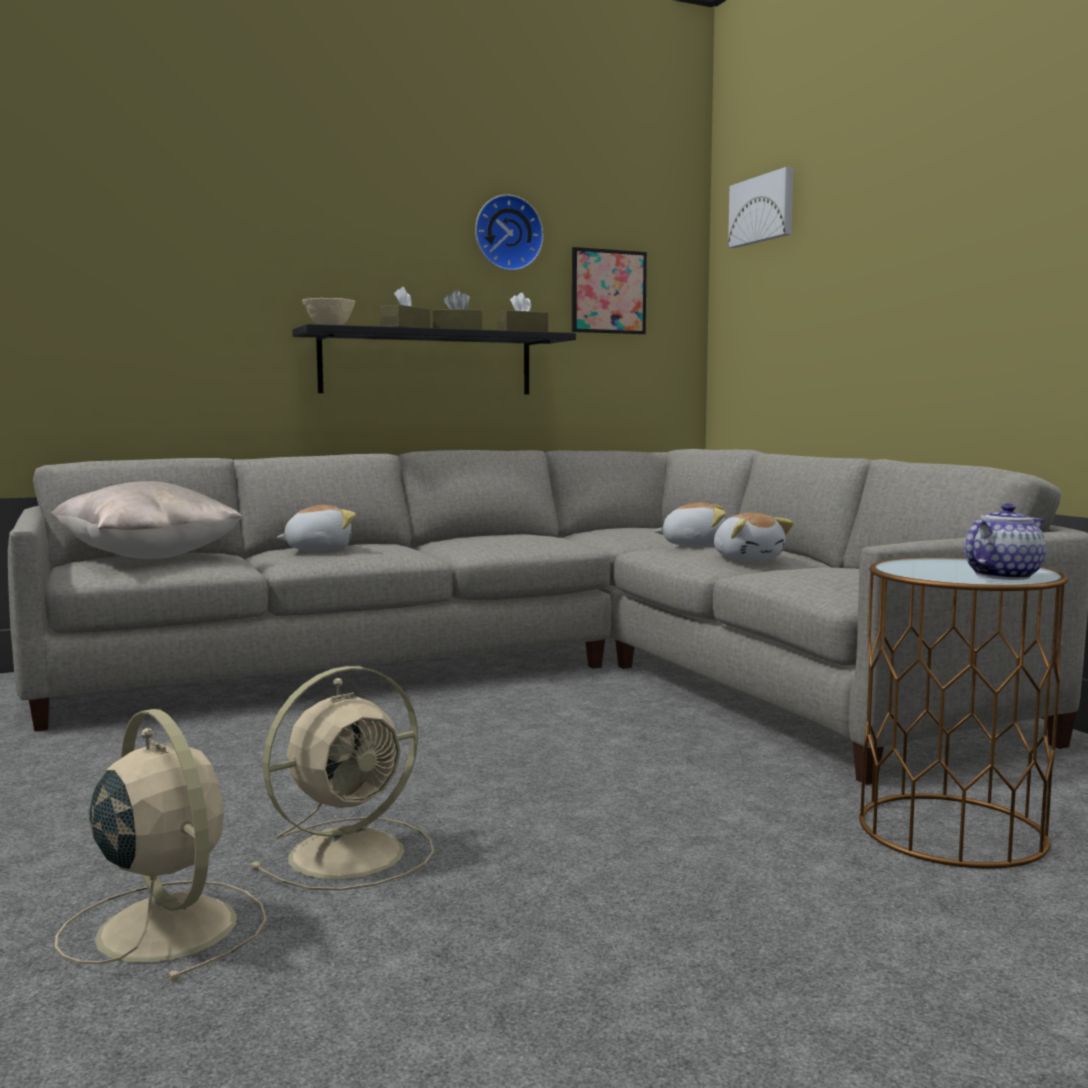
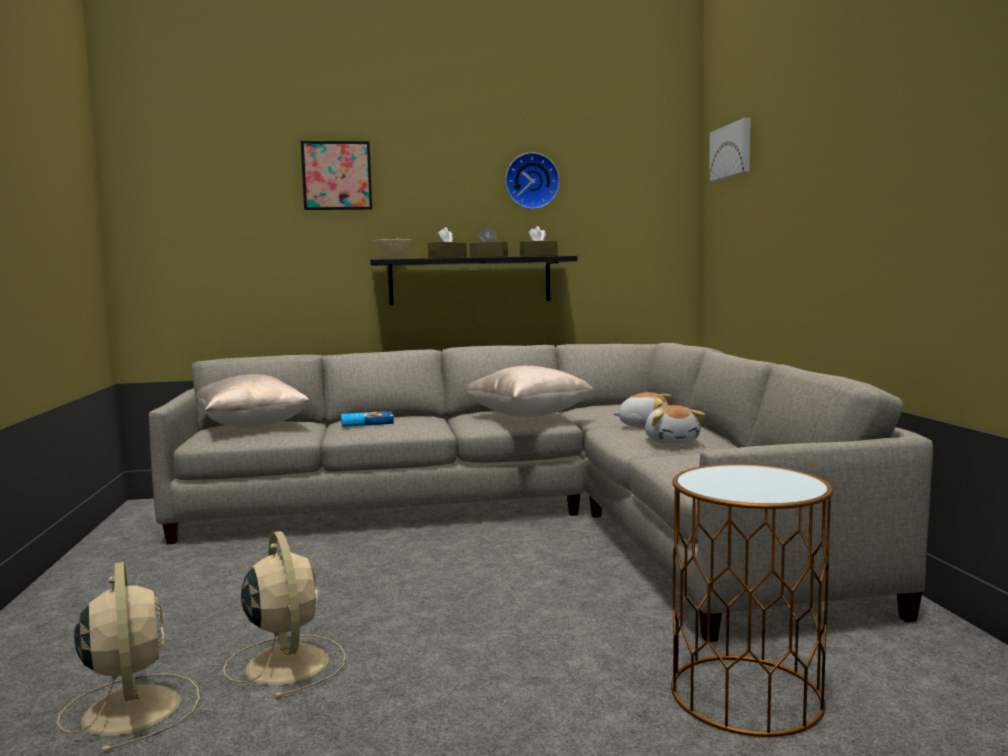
camera: 15 degrees right, 0 degrees up
(318, 549) = (366, 422): plush toy -> book
(351, 853) = (286, 663): beige fan -> beige fan turned 90 degrees counterclockwise
(533, 540) = (527, 416): none -> beige pillow
(608, 291) = (614, 220): picture -> picture (337, 175)
(1003, 576) = (769, 492): teapot -> none

